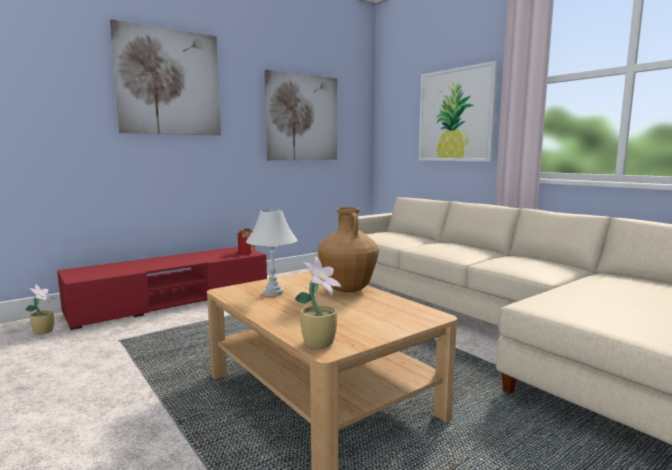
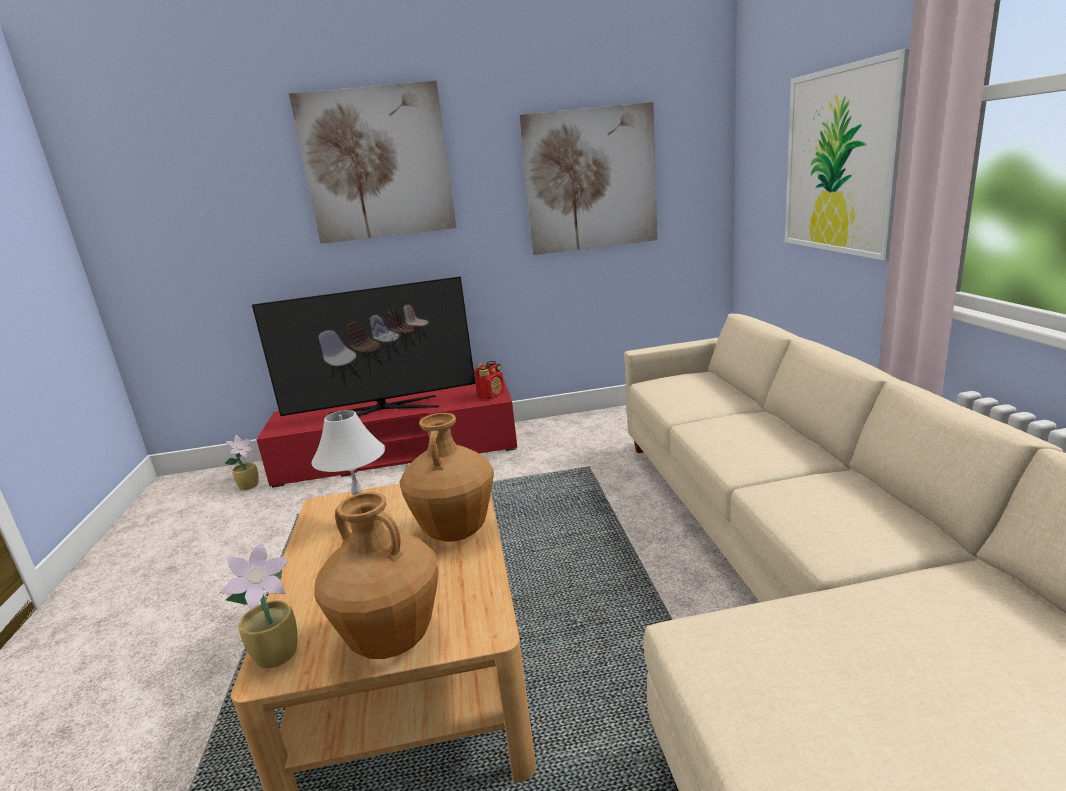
camera: 30 degrees right, 10 degrees up
(166, 263) = (382, 410): none -> television
(386, 327) = (392, 641): none -> brown vase

